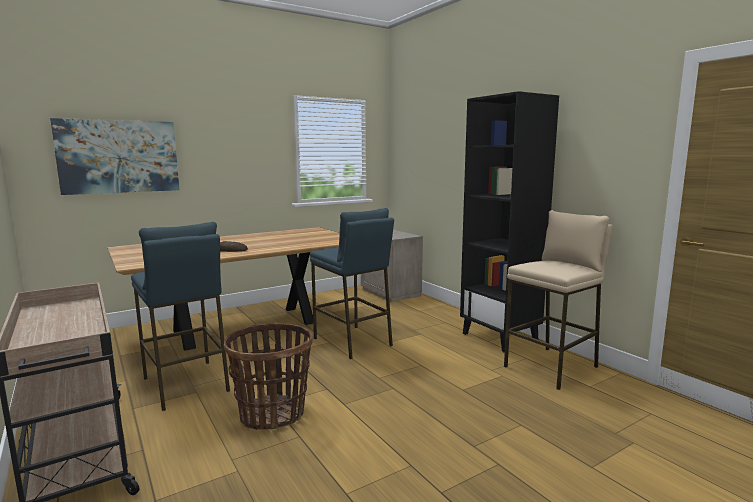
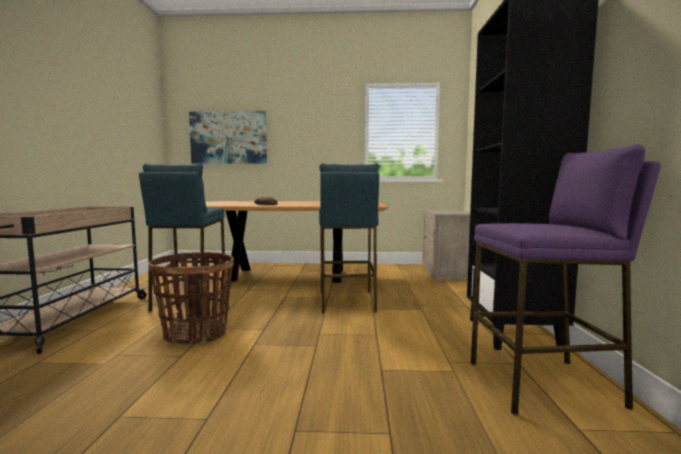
camera: 35 degrees right, 5 degrees down
(552, 367) = (544, 384): beige stool -> purple stool

